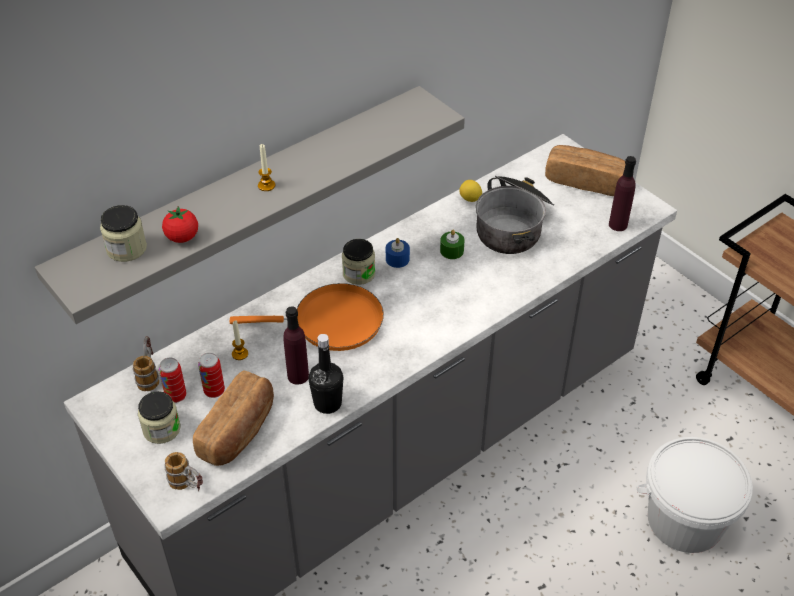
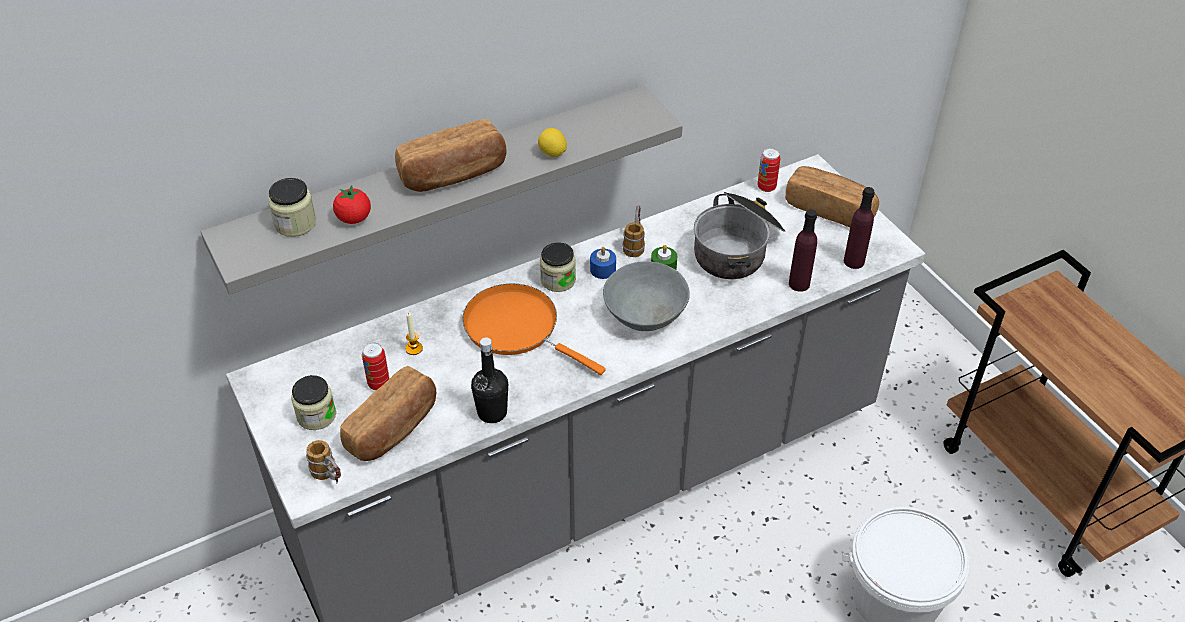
camera: 10 degrees right, 0 degrees up
(149, 374) = (317, 358): mug -> mug (634, 243)
(176, 396) = (339, 383): can -> can (766, 187)
(266, 185) = (454, 174): candle -> bread
(298, 376) = (468, 379): purple bottle -> purple bottle (799, 284)
(331, 322) = (517, 328): orange frying pan -> orange frying pan turned 150 degrees counterclockwise
(445, 293) = (644, 312): none -> grey bowl
(470, 199) = (697, 214): lemon -> lemon (552, 153)

